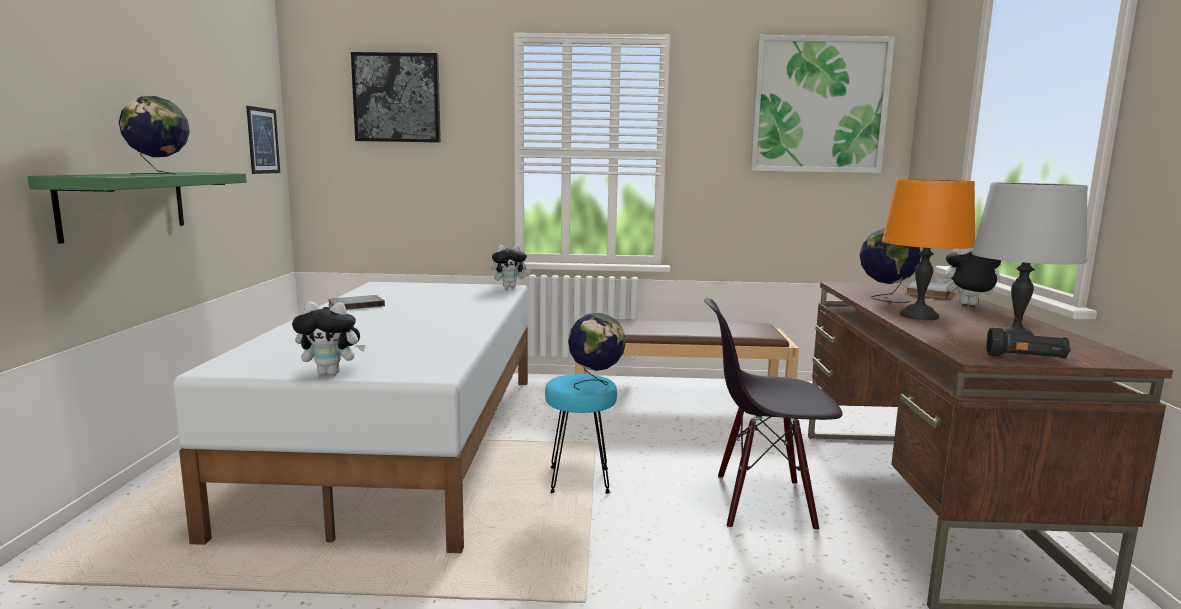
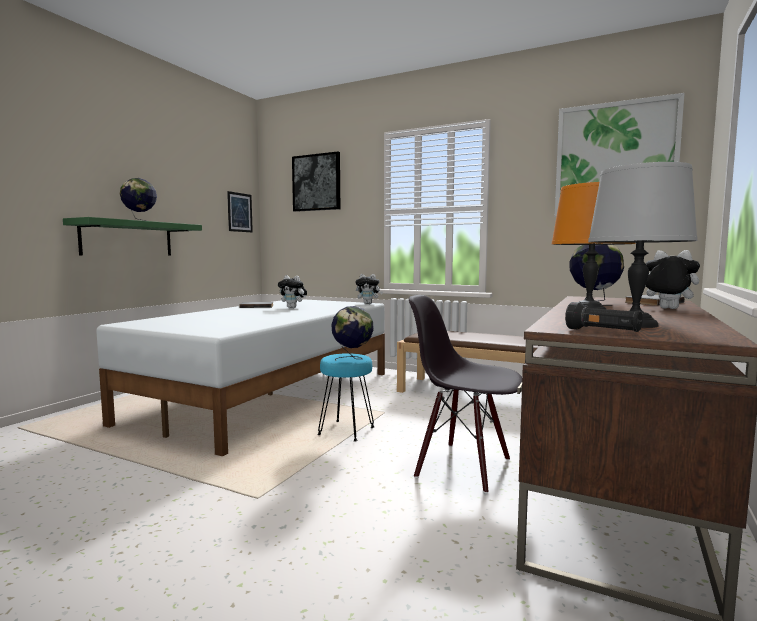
camera: 25 degrees right, 5 degrees down
(331, 373) = (167, 329): plush toy -> plush toy (293, 307)

